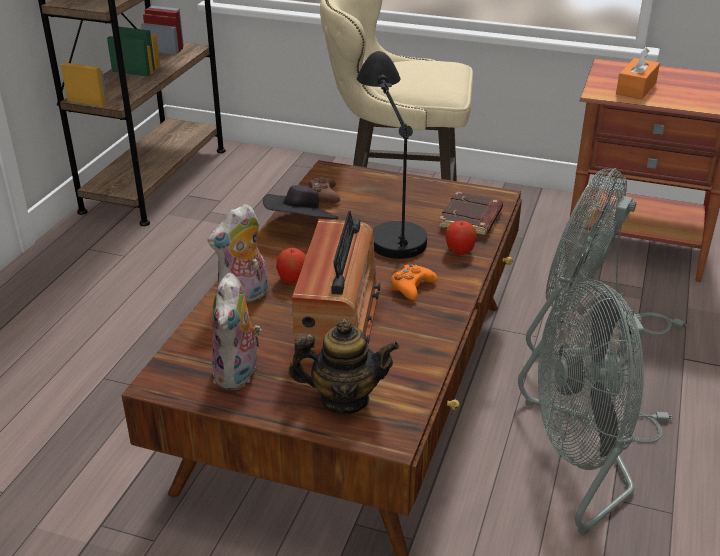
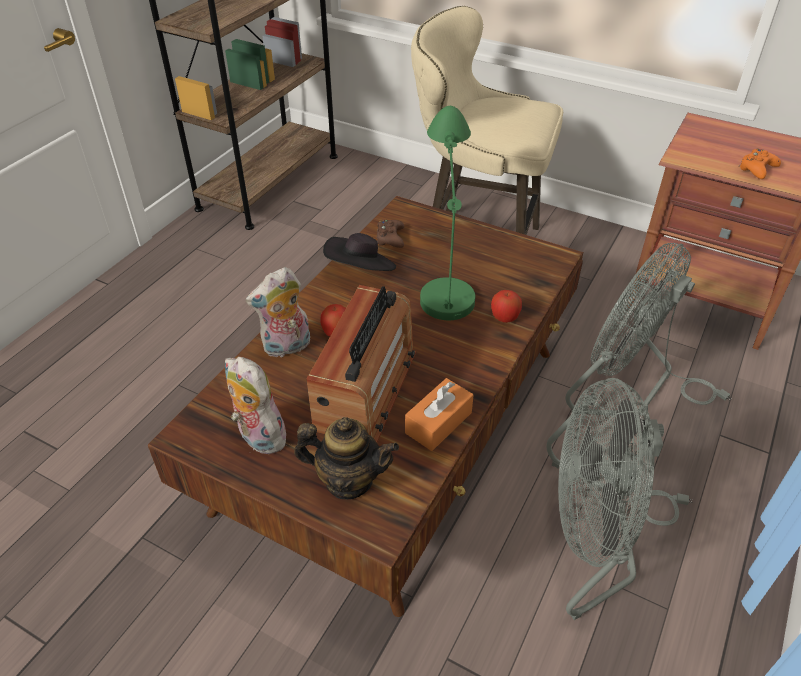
camera: 10 degrees right, 10 degrees up
(239, 374) = (258, 436): plush toy -> plush toy turned 120 degrees clockwise
(388, 218) = (445, 271): black table lamp -> green table lamp
(412, 287) = (447, 355): orange game controller -> orange game controller (757, 169)
(471, 219) = (525, 281): brown book -> none
(636, 88) = (721, 155): orange tissue box -> orange tissue box (438, 423)

